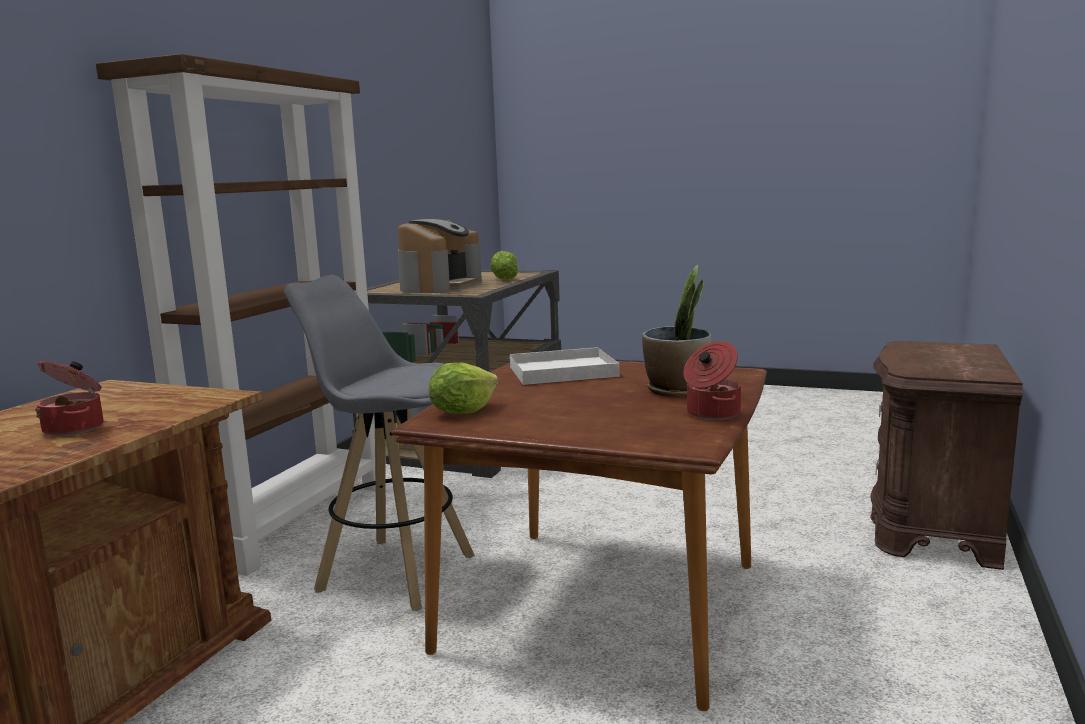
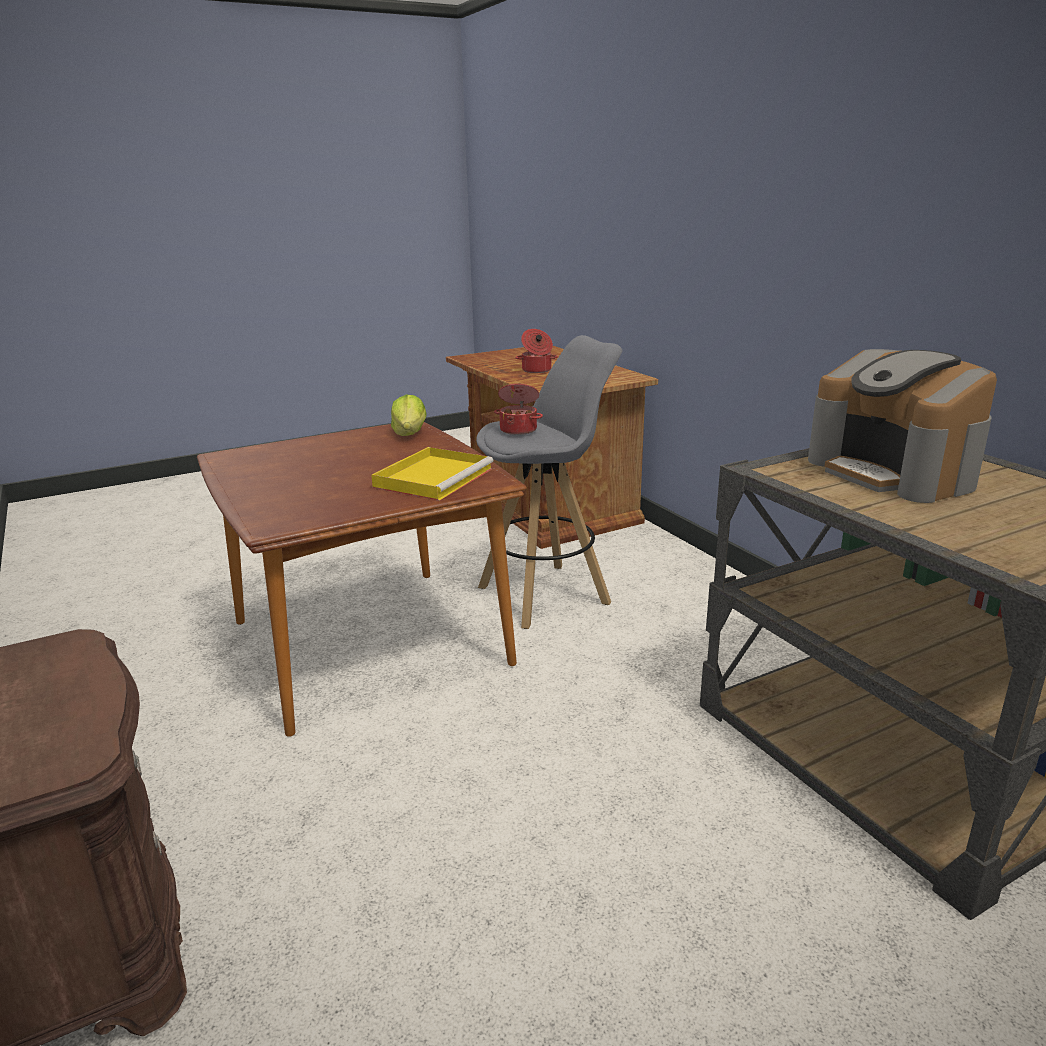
camera: 130 degrees right, 10 degrees up
(293, 519) = (708, 583): brown bookcase -> none
(504, 279) = (921, 519): lettuce -> none
(560, 371) = (434, 477): white tray -> yellow tray
(676, 391) = (295, 487): potted plant -> none
(711, 413) = (237, 477): cooking pot -> cooking pot (519, 429)

